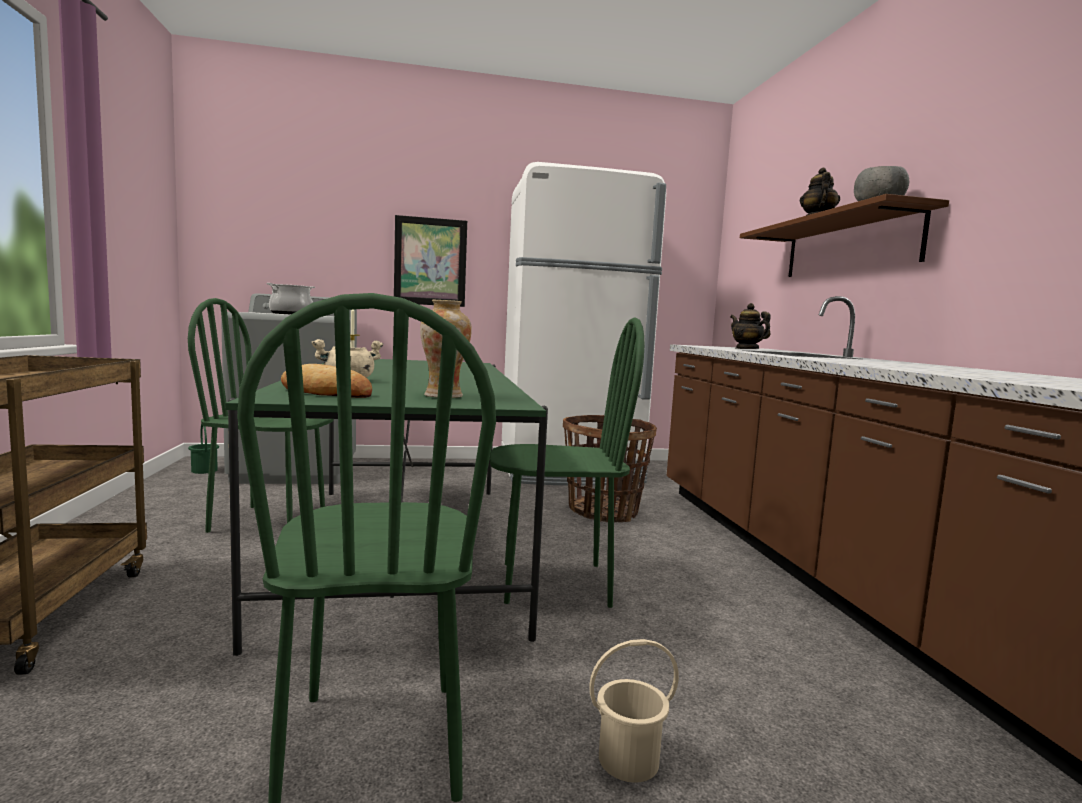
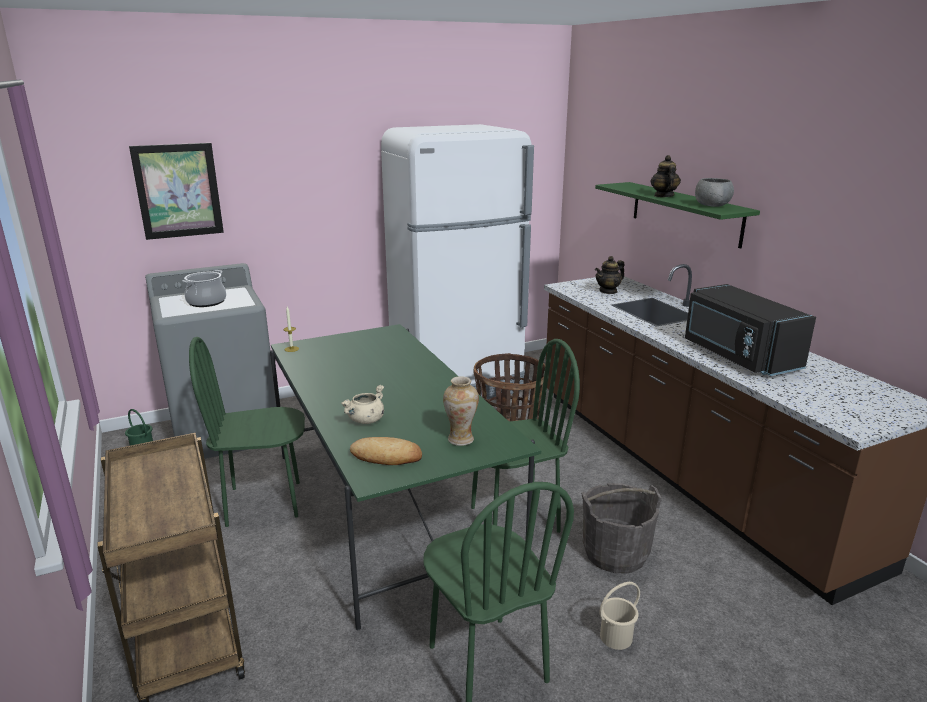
camera: 15 degrees left, 15 degrees up
(430, 262) = (310, 214): picture -> picture (178, 191)
(685, 646) = (615, 553): none -> grey bucket
(746, 349) = (608, 291): teapot -> teapot turned 75 degrees counterclockwise
(849, 246) = (685, 213): brown shelf -> green shelf
(909, 366) = (737, 356): none -> black microwave

